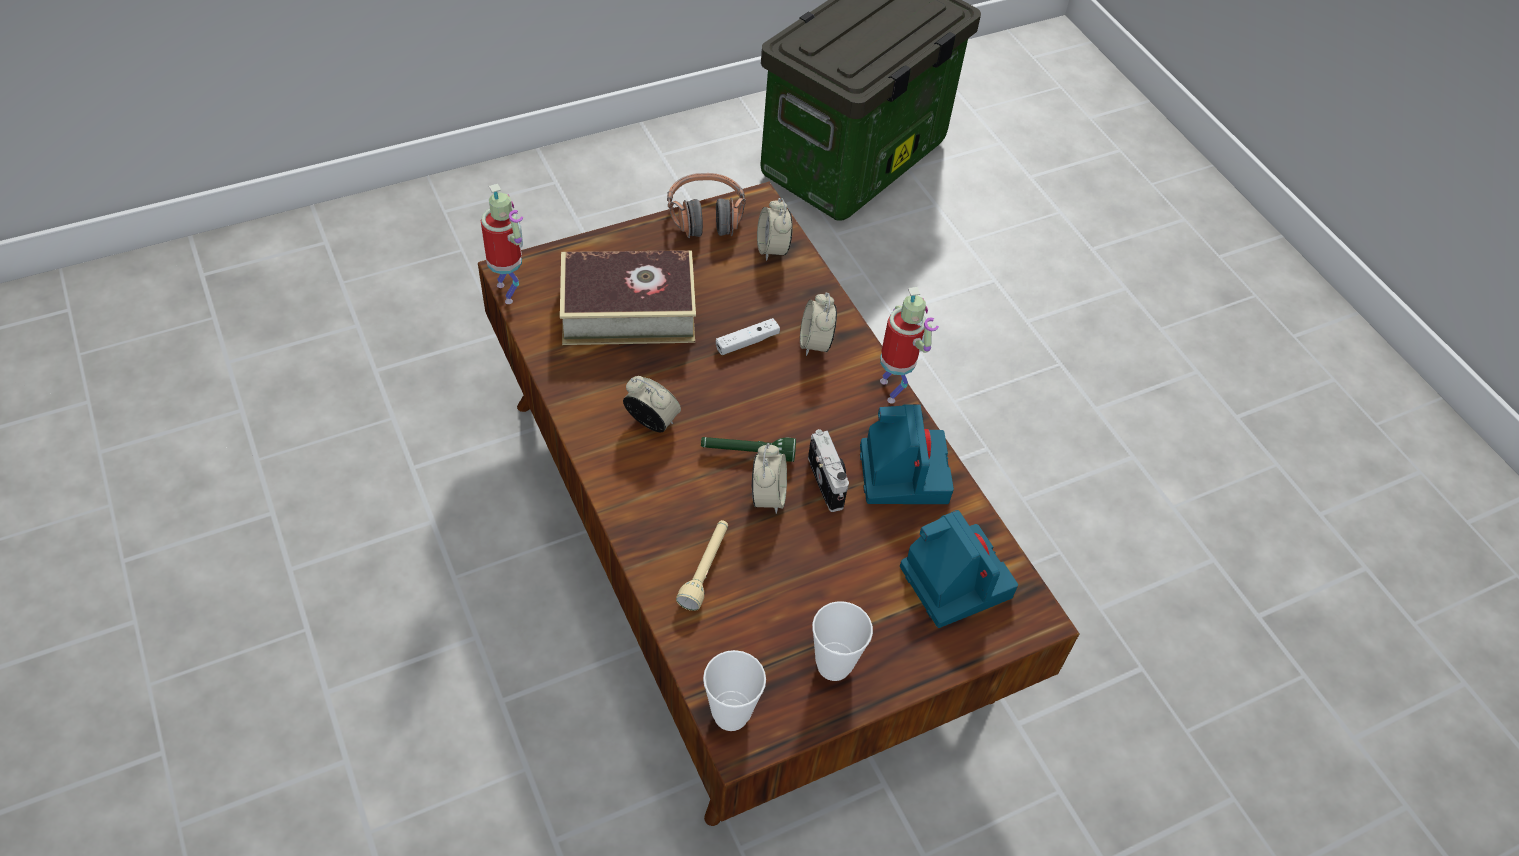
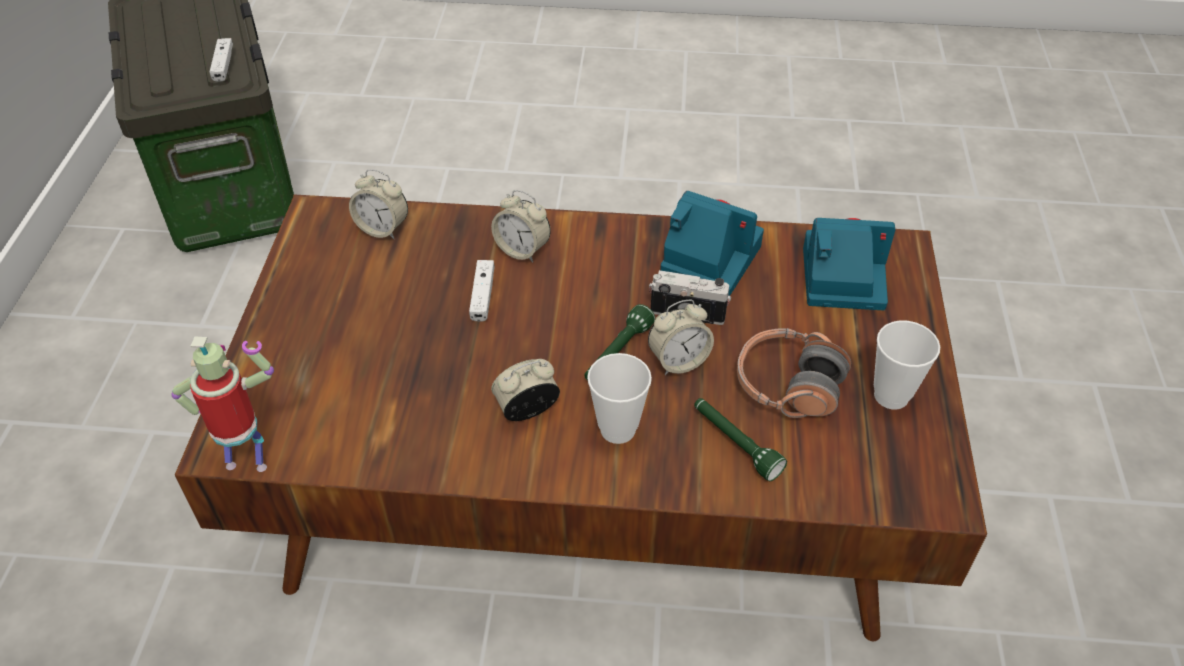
camera: 55 degrees left, 5 degrees down
(628, 310) = (365, 368): book -> none
(705, 569) = (735, 444): beige flashlight -> green flashlight
(706, 216) = (296, 257): headphones -> headphones (788, 385)
(731, 714) = (911, 495): cup -> cup (618, 429)
(767, 497) = (678, 361): alarm clock -> alarm clock turned 120 degrees clockwise
(863, 63) = (223, 65): none -> white game controller
(892, 390) = (615, 225): toy robot -> none

